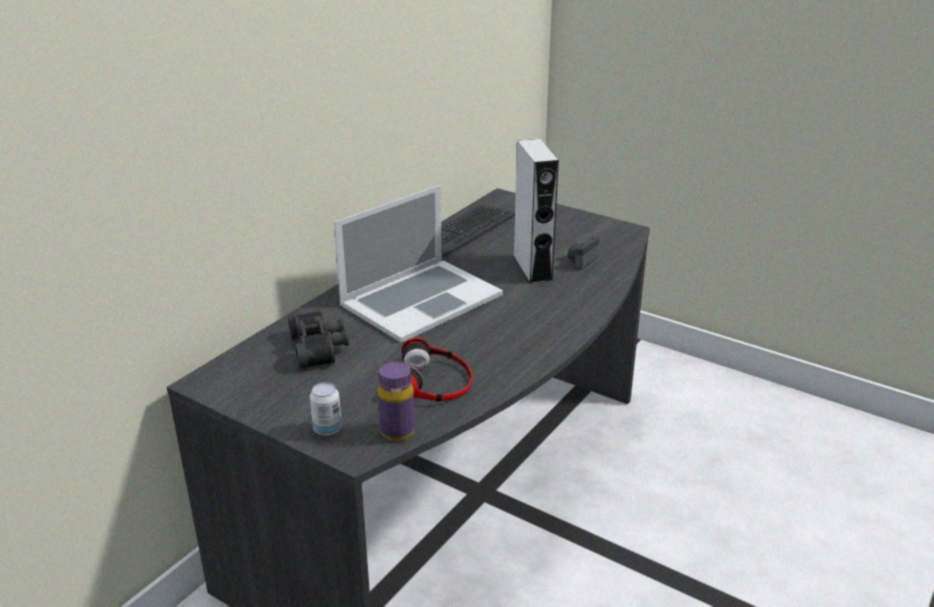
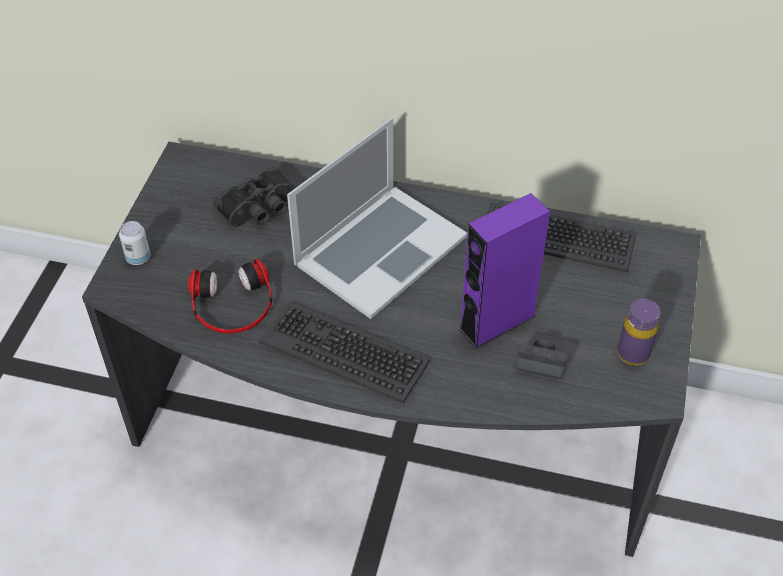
camera: 70 degrees right, 20 degrees up
(397, 431) = (148, 303): purple bottle -> purple bottle (633, 353)
(420, 299) = (379, 249): laptop -> laptop turned 75 degrees counterclockwise
(524, 335) = (345, 351): none -> keyboard
(532, 268) = (497, 322): grey speaker -> purple speaker

